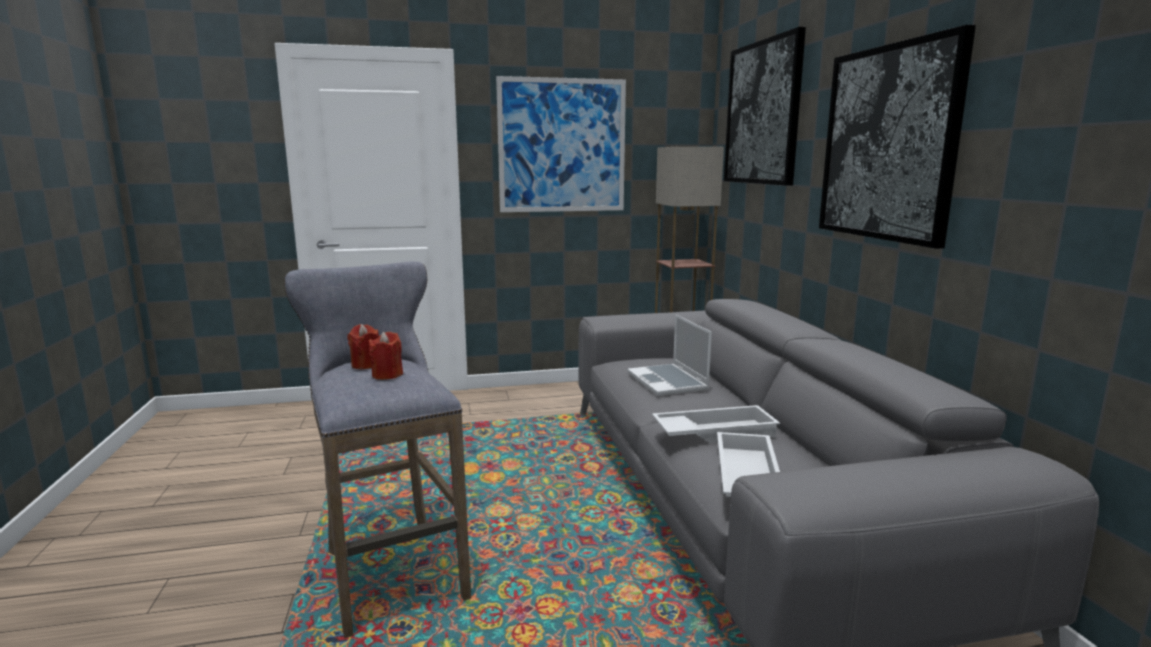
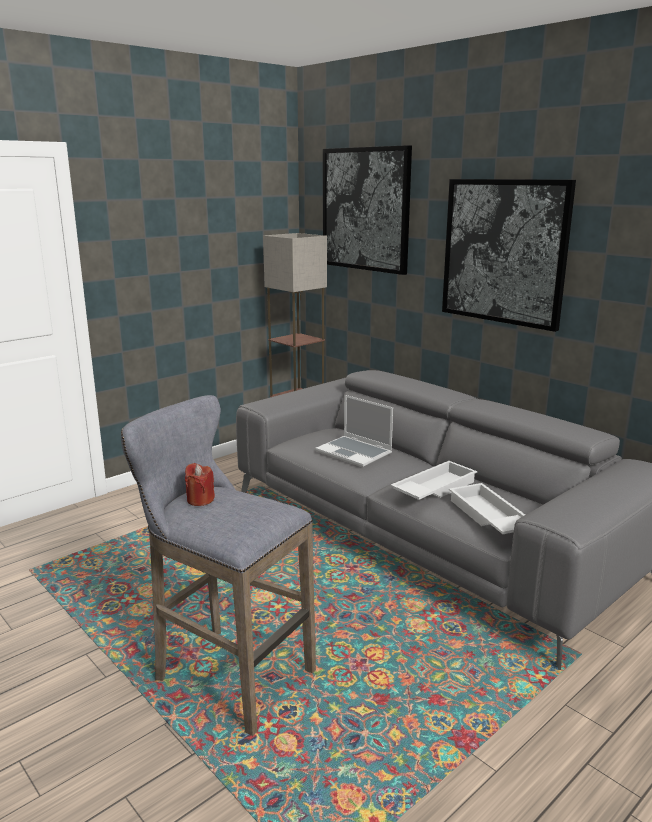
camera: 30 degrees left, 5 degrees up
(387, 375) = (239, 505): red candle -> none
(562, 146) = (177, 238): picture -> none

